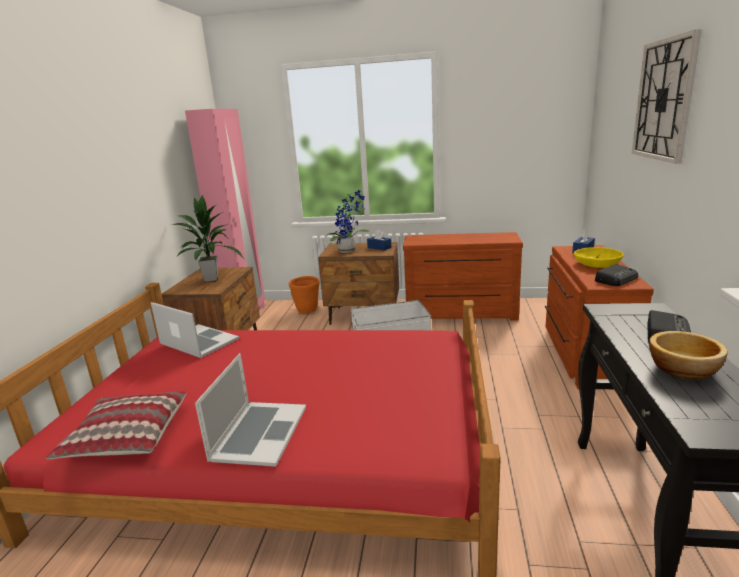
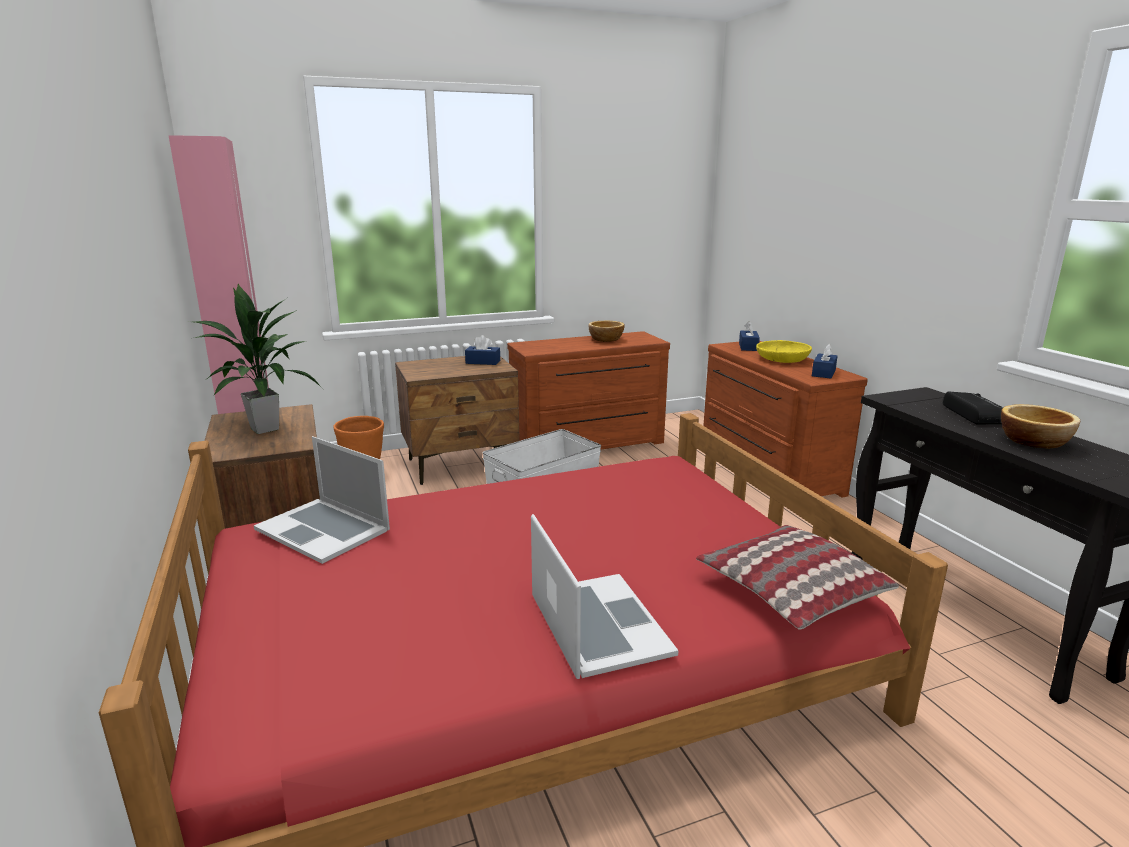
camera: 30 degrees left, 0 degrees up
(126, 436) = (392, 688): pillow -> pillow (790, 591)
(198, 341) = (323, 529): laptop -> laptop turned 150 degrees counterclockwise
(349, 251) = (444, 369): potted plant -> none
(476, 237) = (606, 339): none -> bowl
(616, 279) = (823, 373): radio -> blue tissue box
(664, 100) = (864, 170): wall clock -> none

